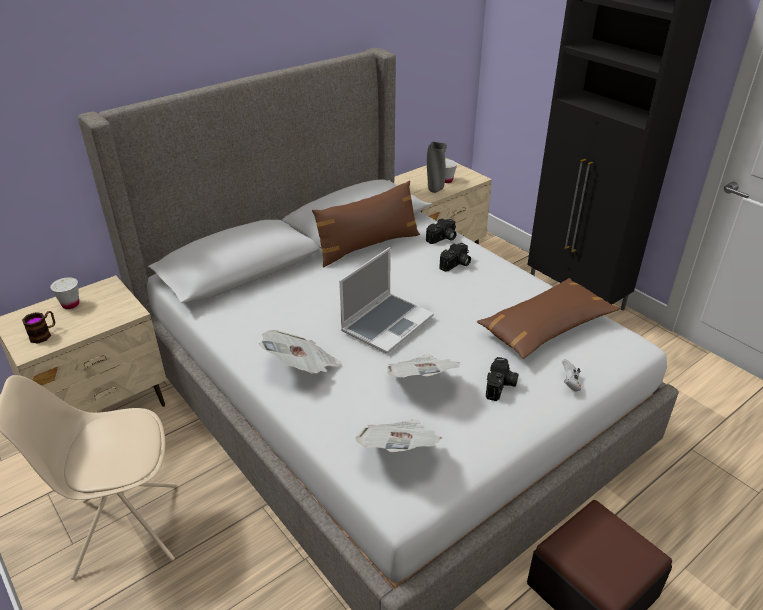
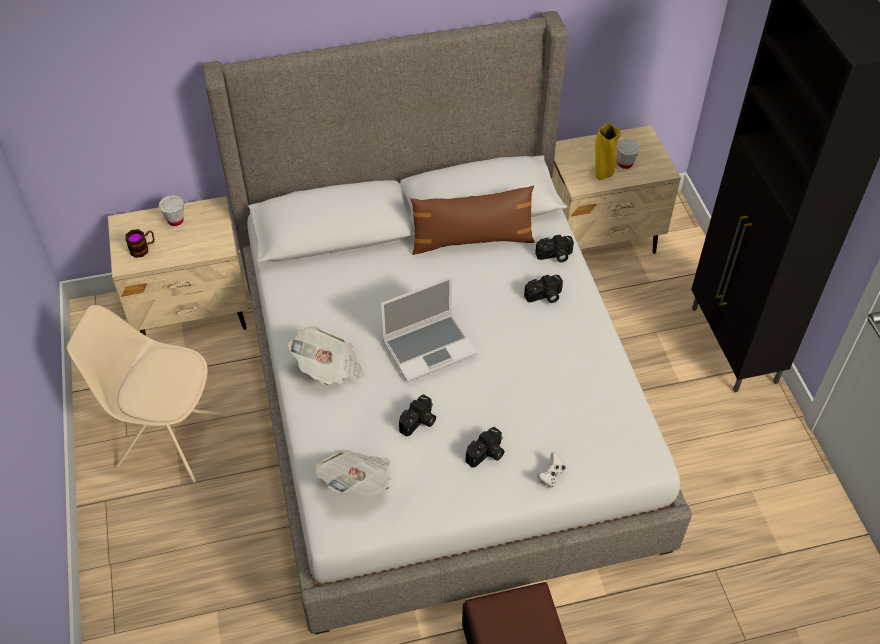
camera: 25 degrees right, 15 degrees up
(421, 381) = (419, 423): newspaper -> camera
(435, 189) = (602, 174): grey vase -> yellow vase
(545, 327) = (577, 406): brown pillow -> none

